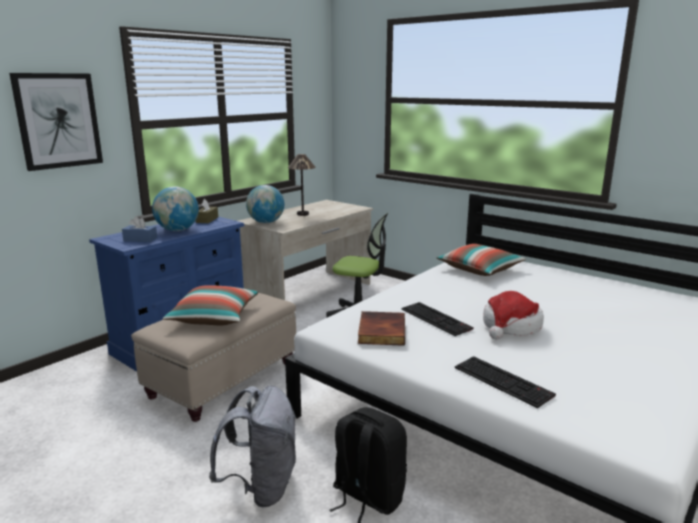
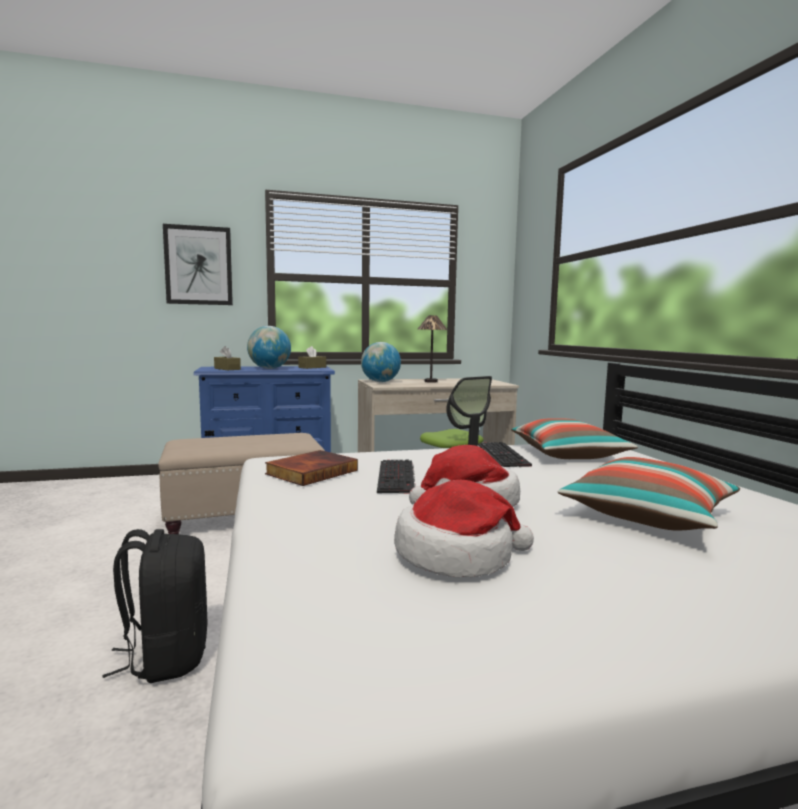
camera: 35 degrees right, 10 degrees down
(140, 239) = (227, 369): blue tissue box -> brown tissue box
(214, 317) = (235, 443): pillow -> pillow (648, 515)
(261, 487) = (114, 603): grey backpack -> none
(504, 381) = (317, 543): keyboard -> keyboard (504, 455)
(568, 363) = (457, 555): none -> hat

